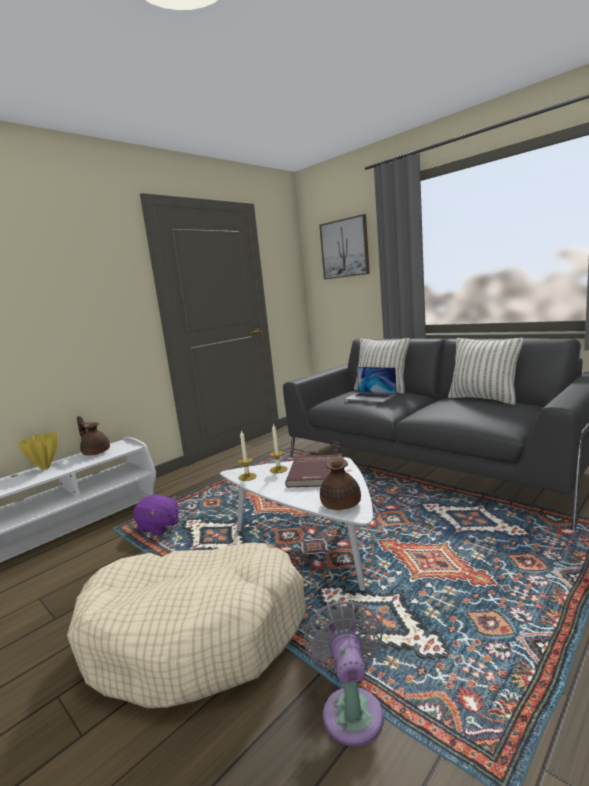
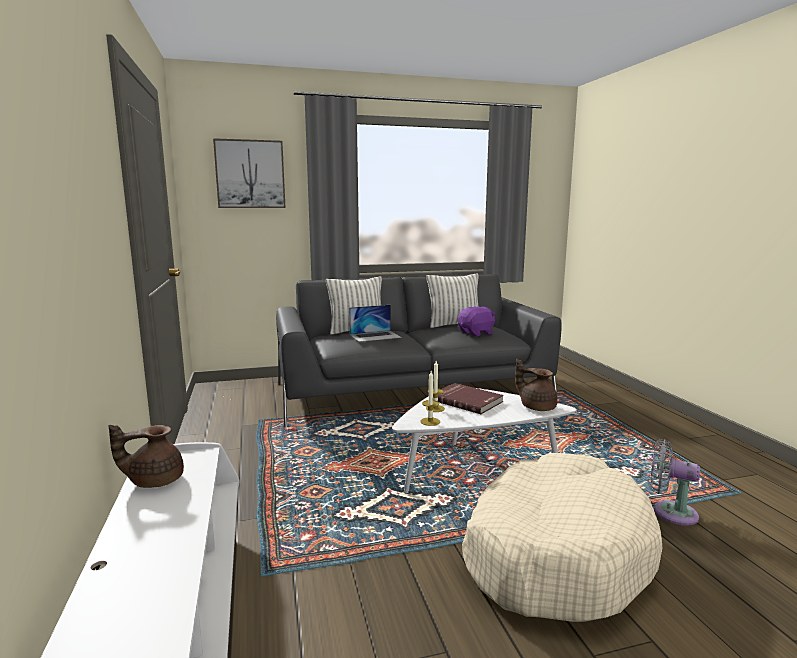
camera: 60 degrees left, 0 degrees up
(46, 467) = (132, 528): yellow vase -> none
(159, 527) = (319, 538): purple plush toy -> purple plush toy (476, 333)

